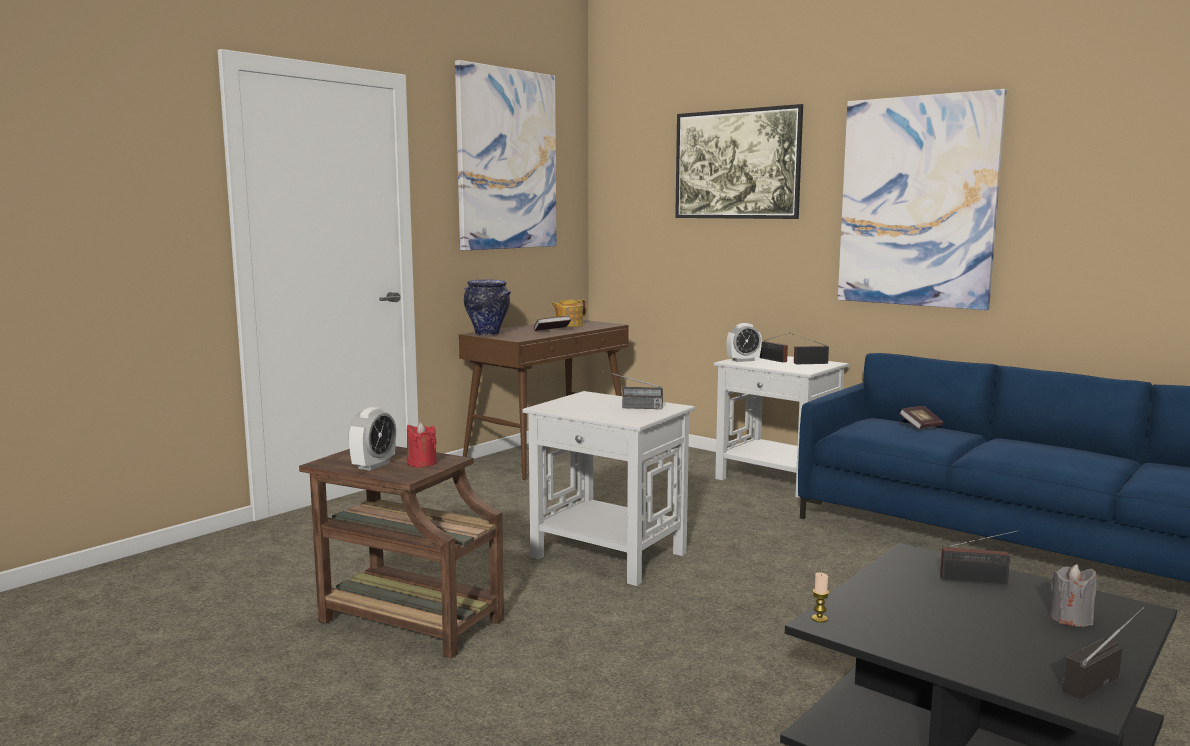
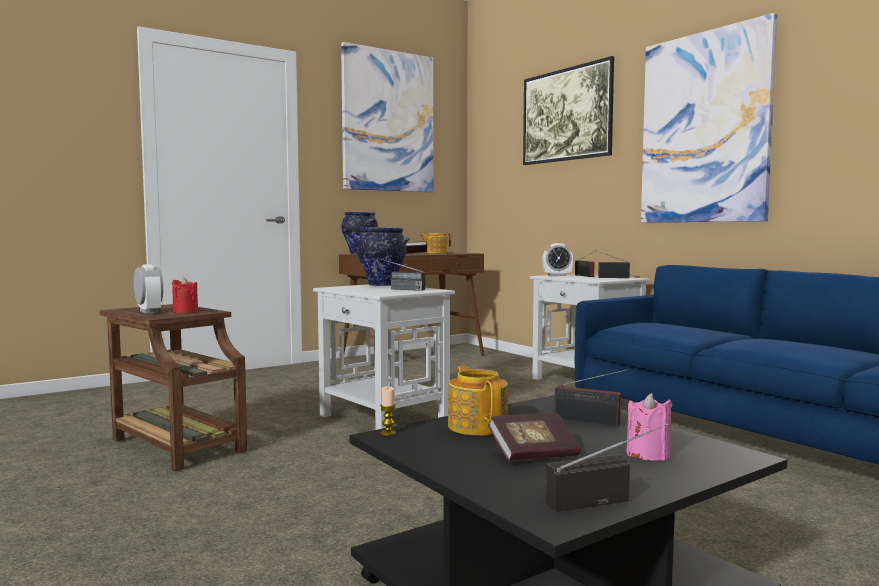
camera: 15 degrees right, 5 degrees down
(374, 465) = (149, 311): alarm clock -> alarm clock turned 75 degrees counterclockwise
(593, 397) = (382, 285): none -> vase
(886, 598) = (478, 426): none -> teapot
(920, 426) = (690, 326): book -> book (534, 454)
(1070, 619) = (648, 454): grey candle -> pink candle

